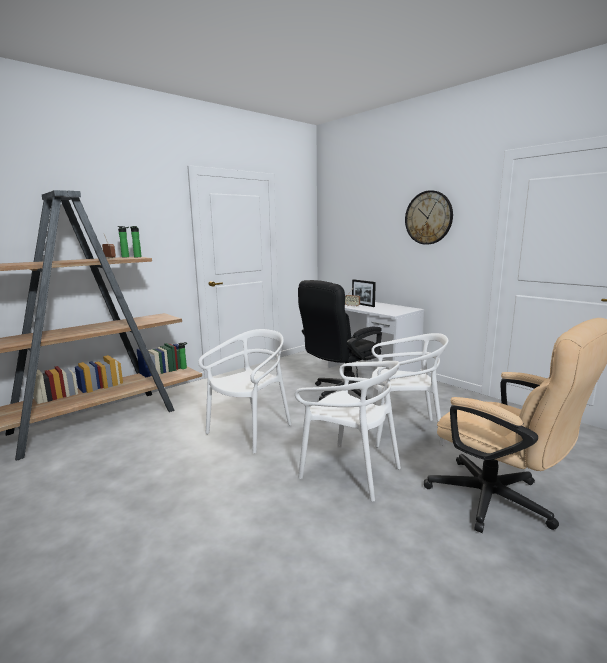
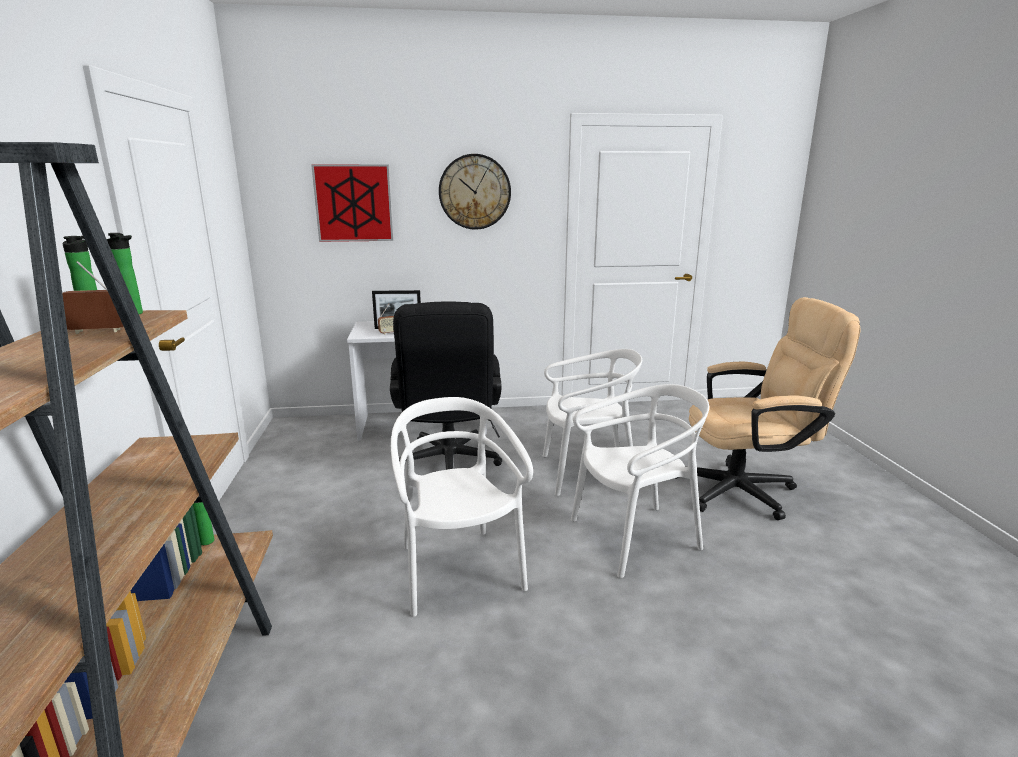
camera: 55 degrees left, 5 degrees up
(362, 226) = (353, 203): none -> picture
(403, 431) = (586, 473): white chair -> white chair turned 45 degrees clockwise

